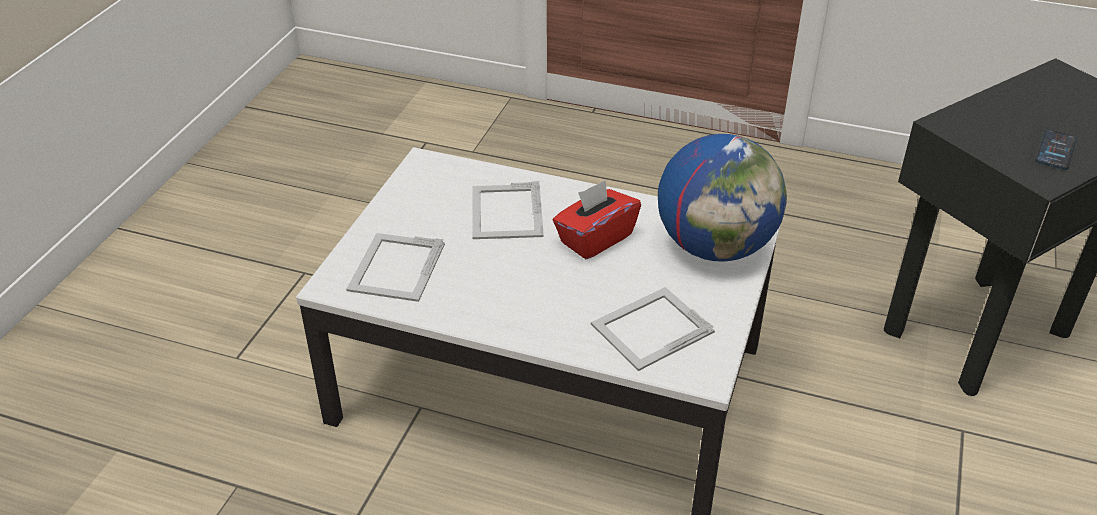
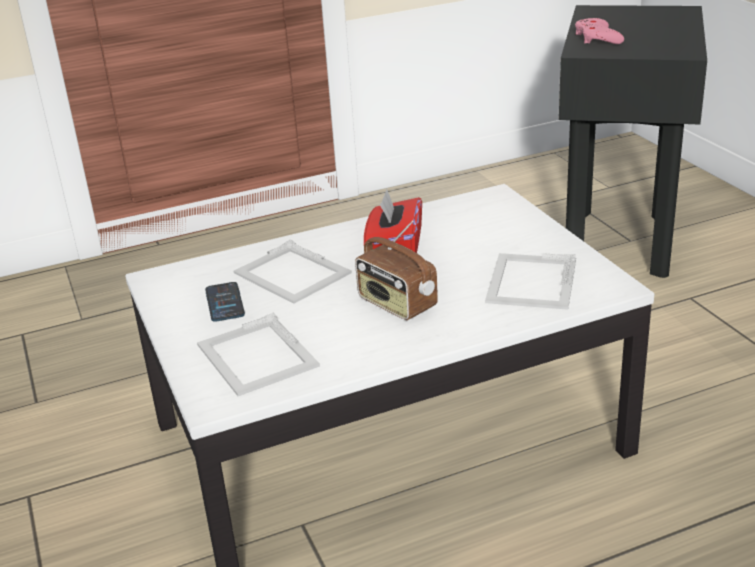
camera: 40 degrees left, 10 degrees down
(532, 284) = (396, 304): none -> radio
(715, 246) = (489, 216): globe -> none
(992, 114) = (597, 38): none -> pink game controller
(1055, 150) = (663, 39): phone -> phone (224, 303)

